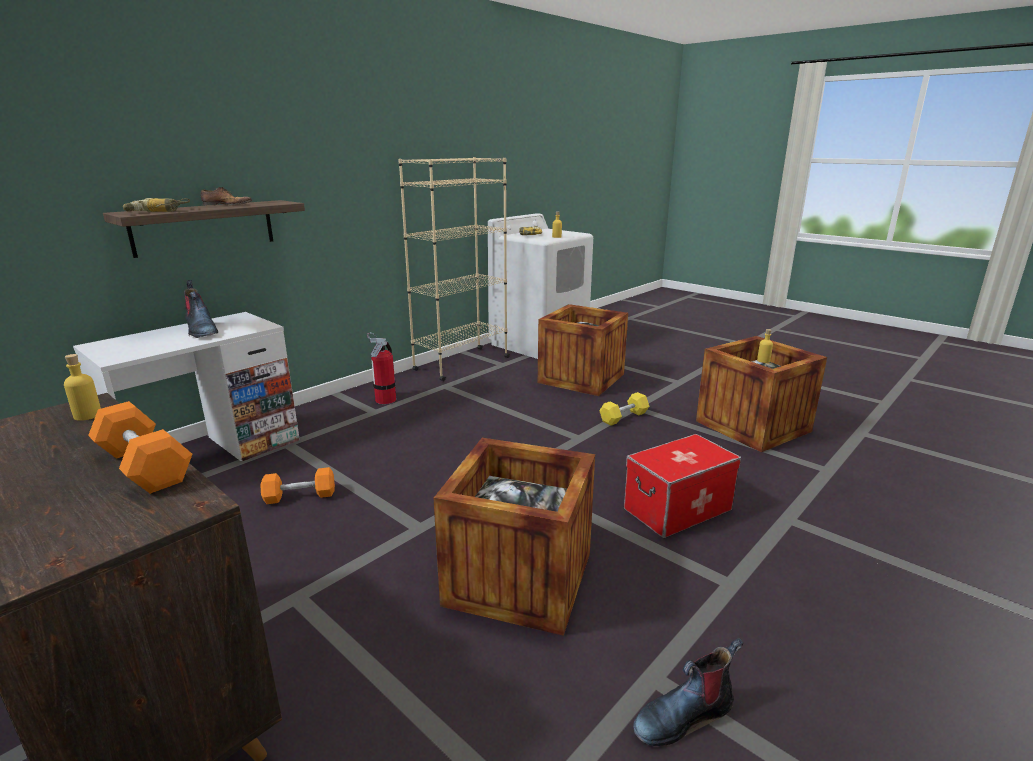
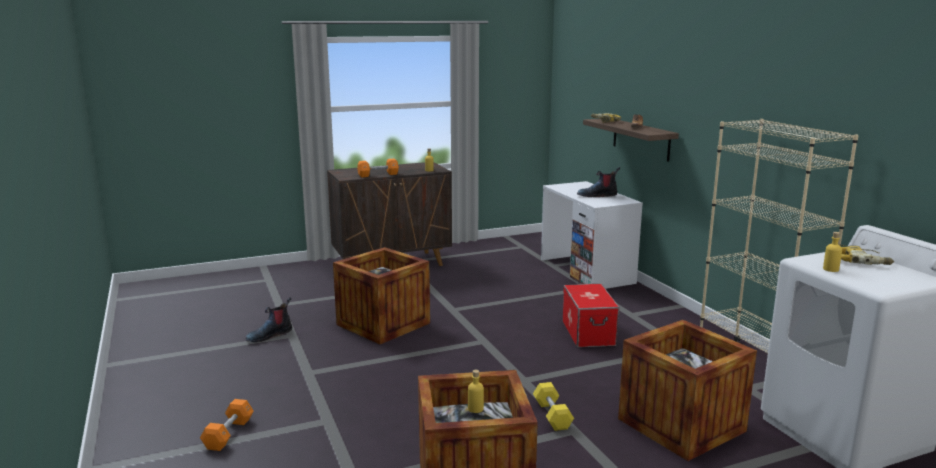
camera: 115 degrees right, 5 degrees down
(300, 496) = (515, 288): orange dumbbell -> orange dumbbell (228, 434)
(385, 399) = (657, 321): fire extinguisher -> none
(677, 509) = (386, 384): storage box -> storage box (588, 333)
(683, 715) = (270, 335): boot -> boot turned 135 degrees counterclockwise

